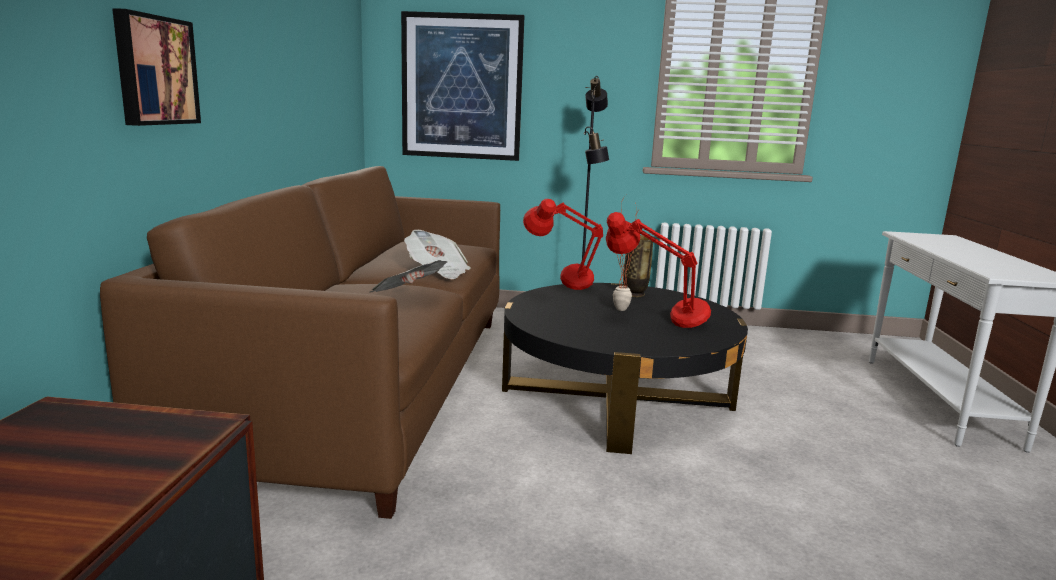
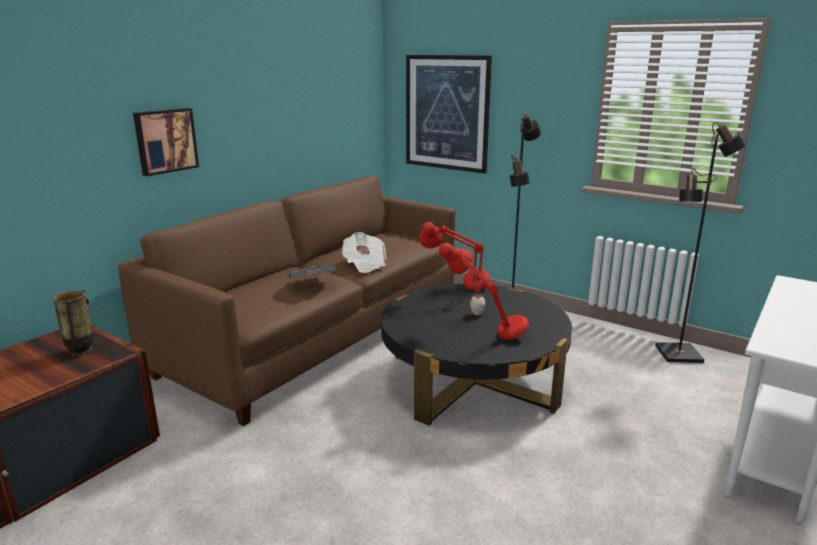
camera: 30 degrees right, 5 degrees up
(634, 294) = (511, 301): vase -> vase (81, 351)
(766, 337) = (678, 354): none -> black floor lamp

